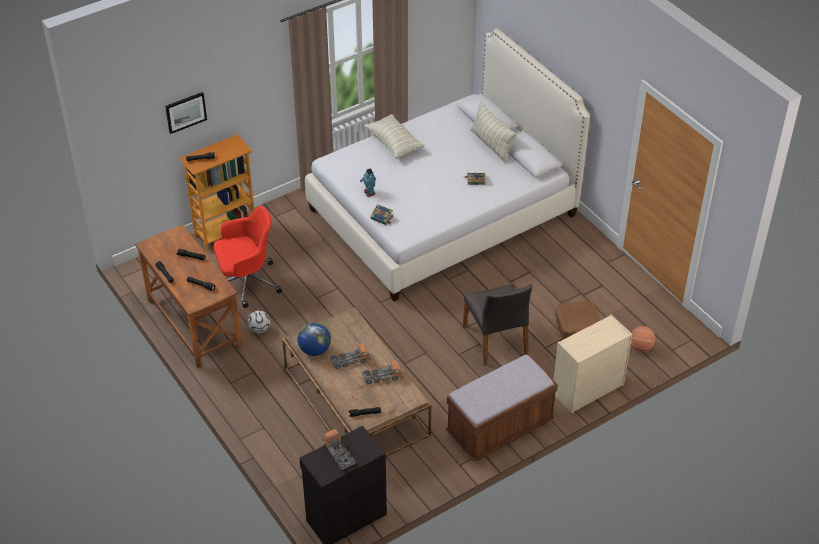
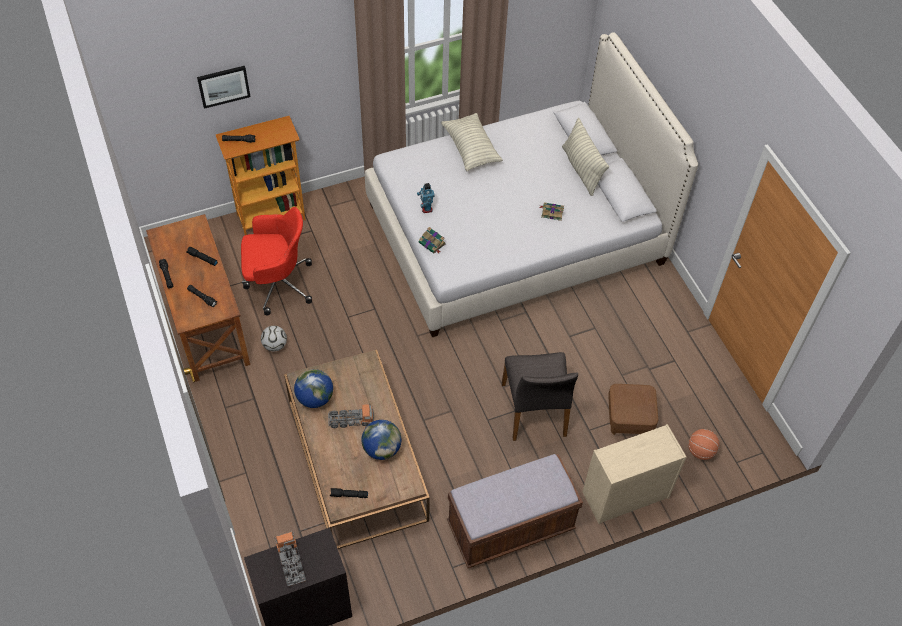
camera: 10 degrees right, 10 degrees up
(382, 377) = (382, 449): toy truck -> globe

